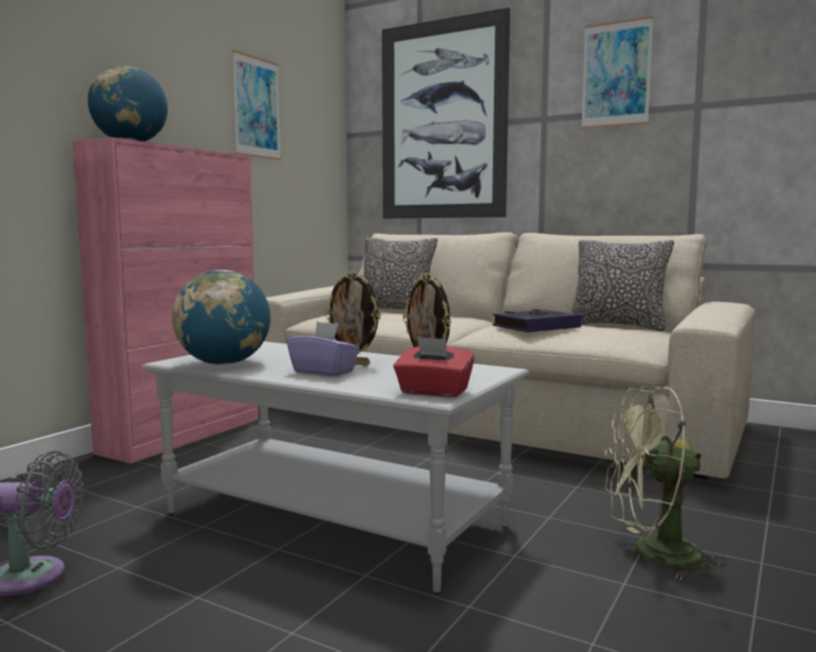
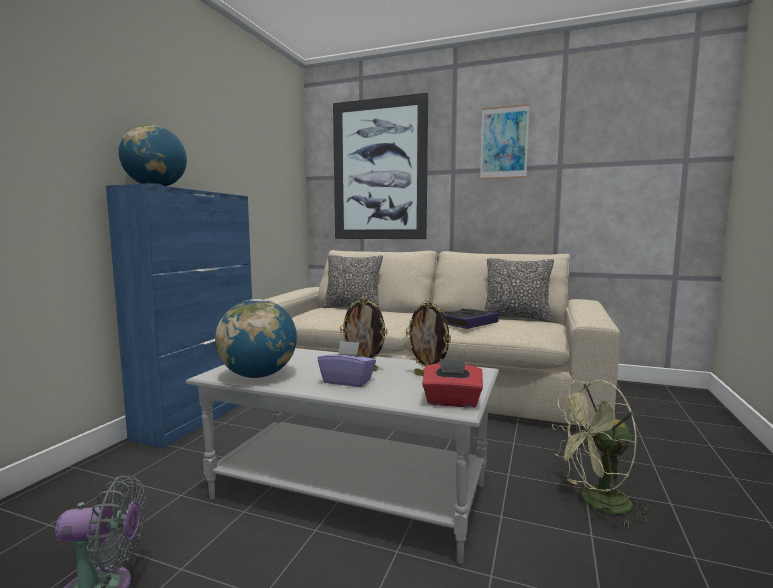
camera: 10 degrees left, 0 degrees up
(183, 435) = (200, 415): pink cabinet -> blue cabinet
(256, 107) = (246, 158): picture -> none

